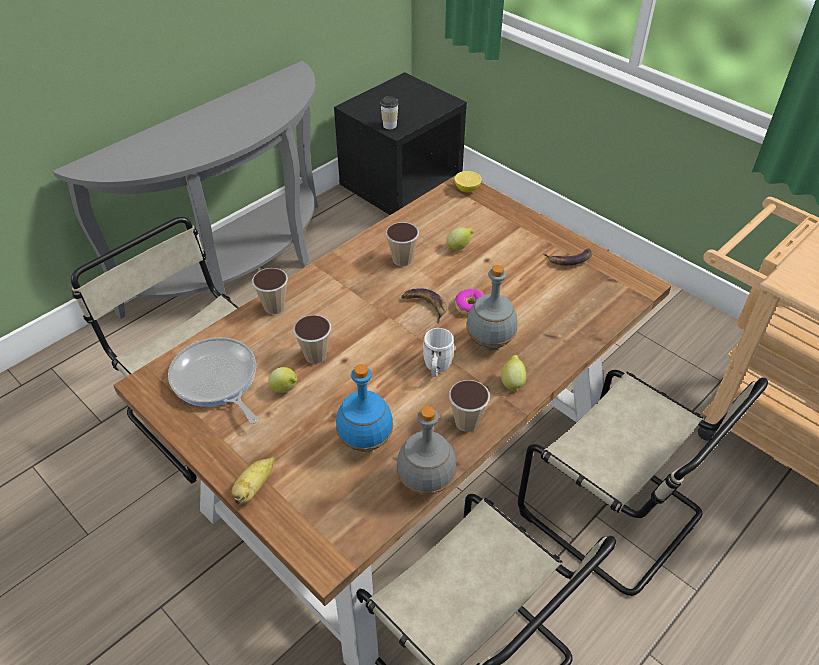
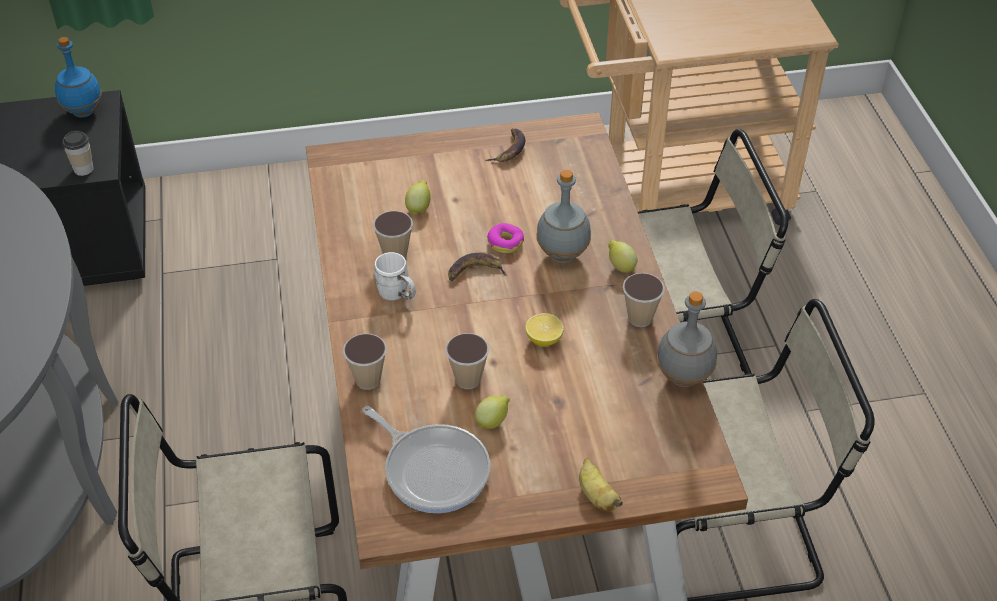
camera: 55 degrees left, 0 degrees up
(216, 380) = (433, 469): frying pan -> frying pan turned 135 degrees counterclockwise
(365, 442) = (607, 395): blue bottle -> blue bottle (83, 112)
(436, 368) = (561, 304): white mug -> white mug (397, 295)
(467, 189) = (339, 157): lemon -> lemon (544, 339)

